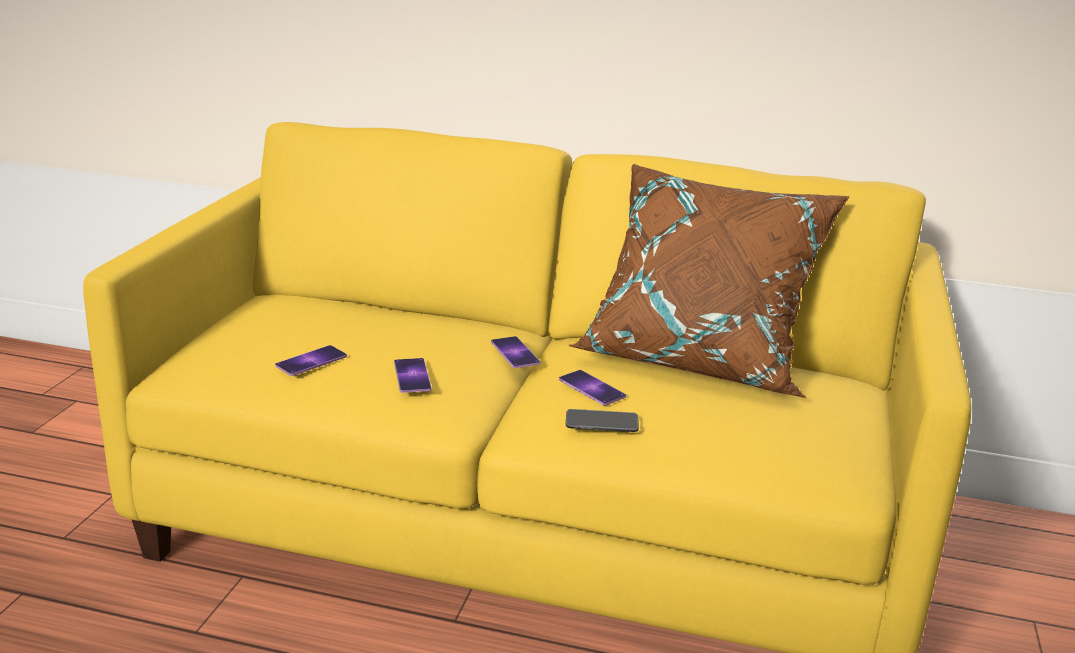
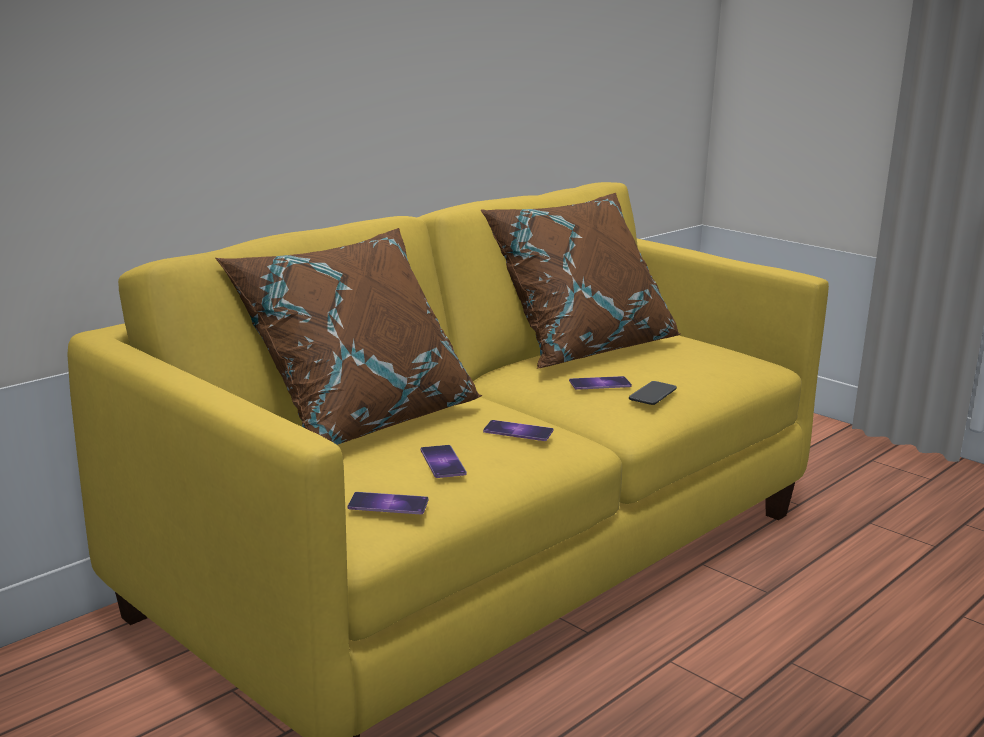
camera: 60 degrees left, 5 degrees down
(379, 312) = (360, 419): none -> brown pillow
(515, 352) = (500, 394): phone -> phone (388, 504)

